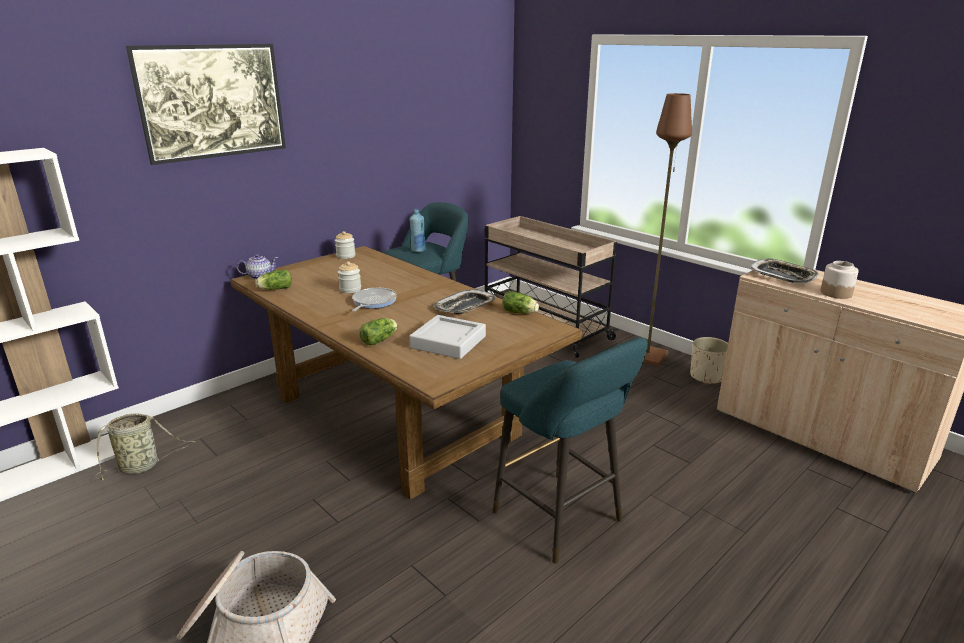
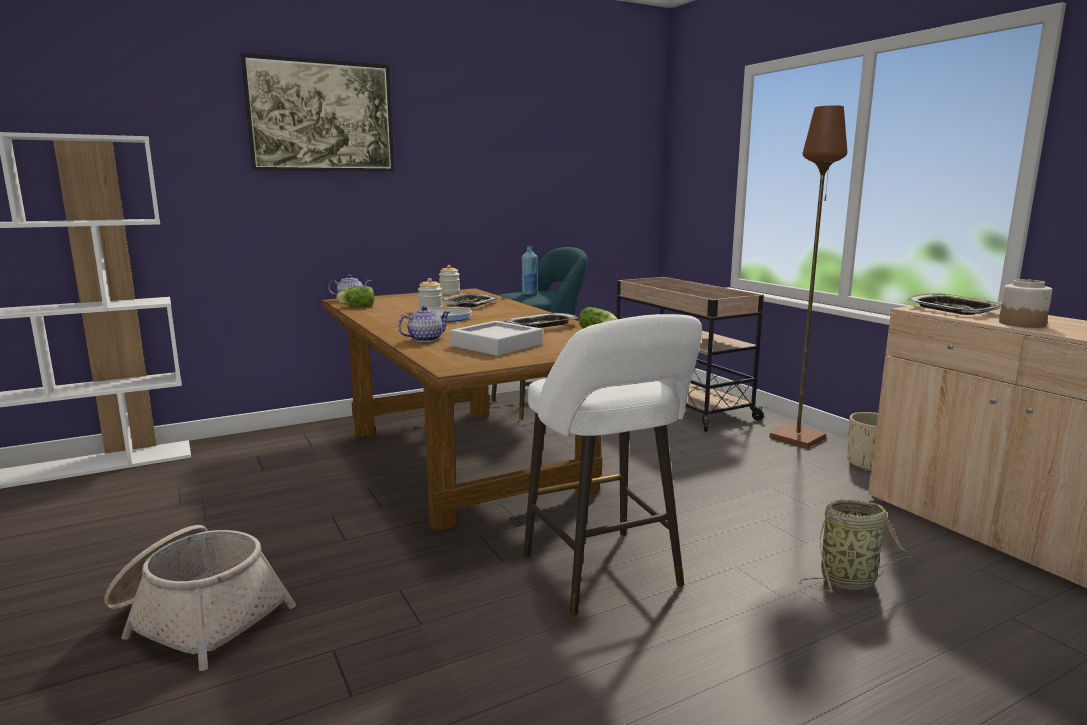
camera: 15 degrees right, 10 degrees down
(142, 466) = (188, 470): basket -> basket (851, 580)
(378, 276) = (469, 304): none -> tray
(380, 340) = (425, 339): lettuce -> teapot
(562, 520) = (605, 574): turquoise stool -> white stool

